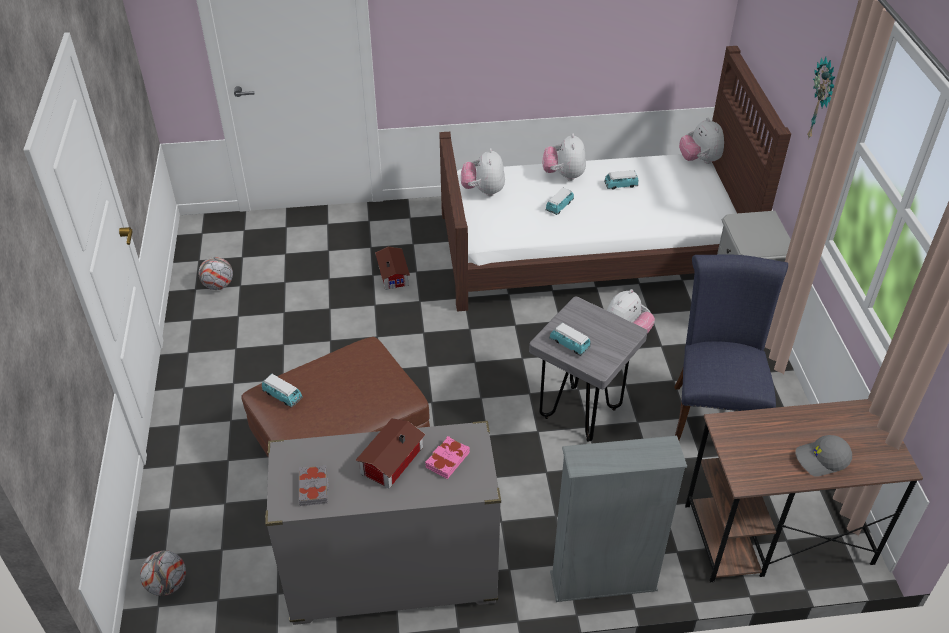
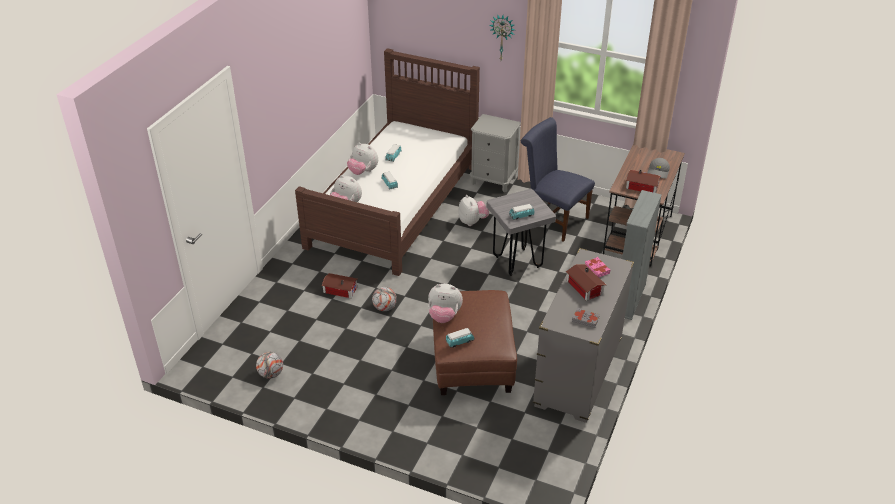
camera: 60 degrees left, 5 degrees down
(167, 585) = (522, 471): football -> football (385, 308)
(700, 160) = (397, 124): plush toy -> plush toy (444, 316)
(755, 453) = (642, 187): none -> toy house

